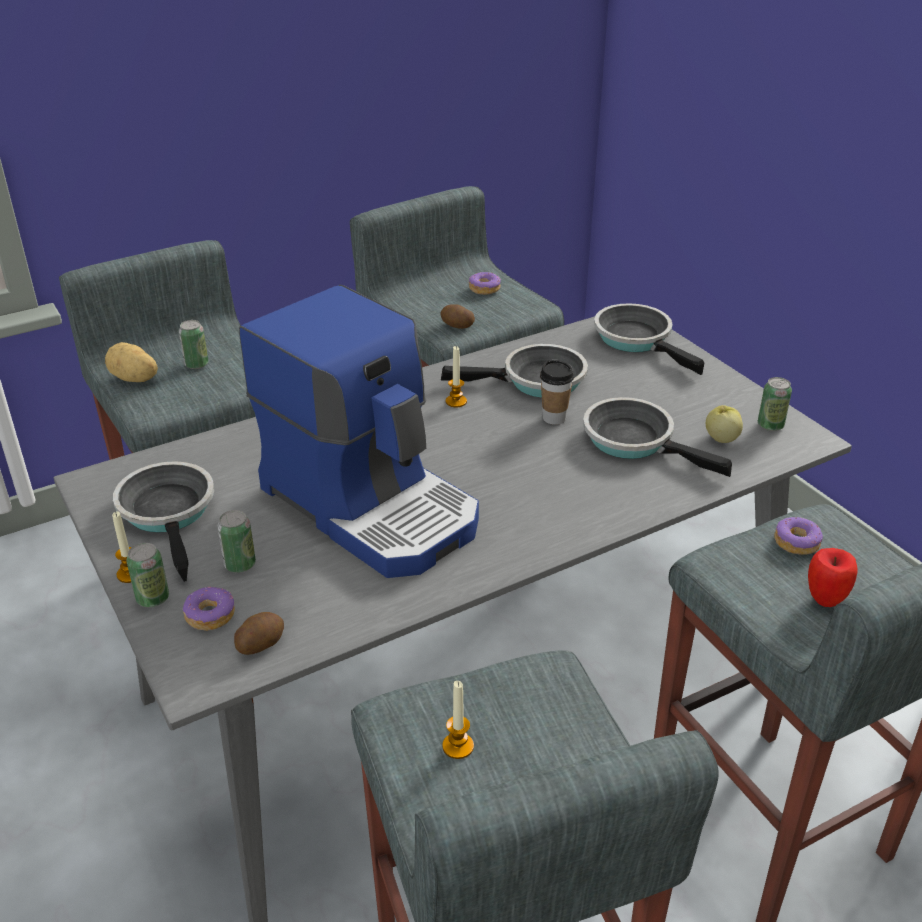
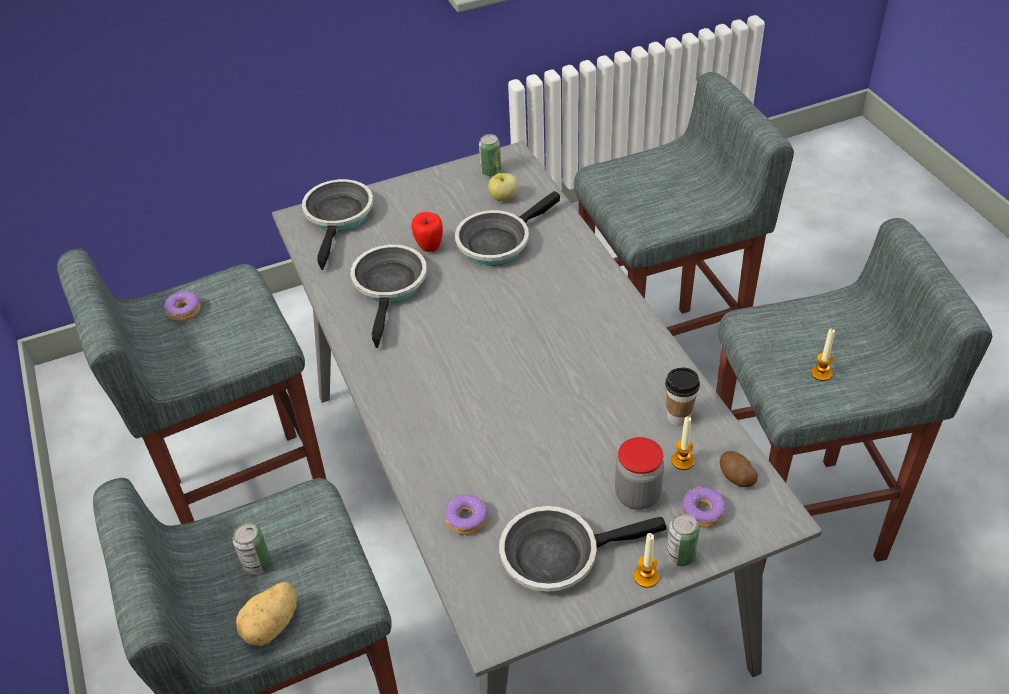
camera: 80 degrees left, 10 degrees up
(240, 564) = (637, 495): can -> jar
(373, 505) = (562, 405): coffee machine -> none
(456, 326) = (255, 337): potato -> none
(456, 401) = (410, 343): candle -> candle (682, 461)
(554, 418) = (453, 283): cup -> cup (678, 417)
(637, 340) = (339, 218): frying pan -> frying pan turned 120 degrees clockwise
(796, 542) = (624, 190): donut -> donut (466, 519)
(825, 599) = (682, 190): apple -> apple (429, 247)

